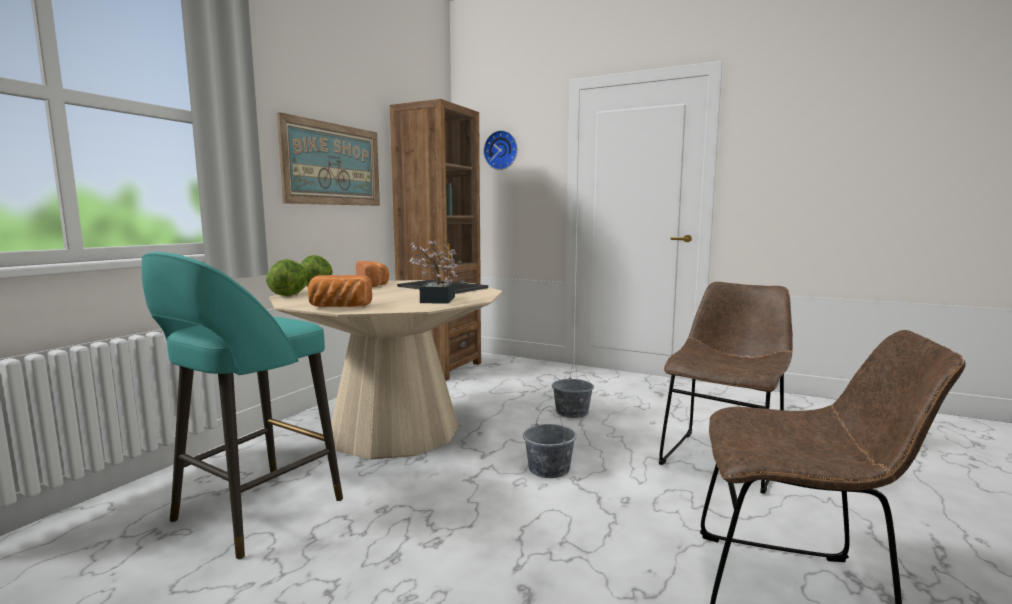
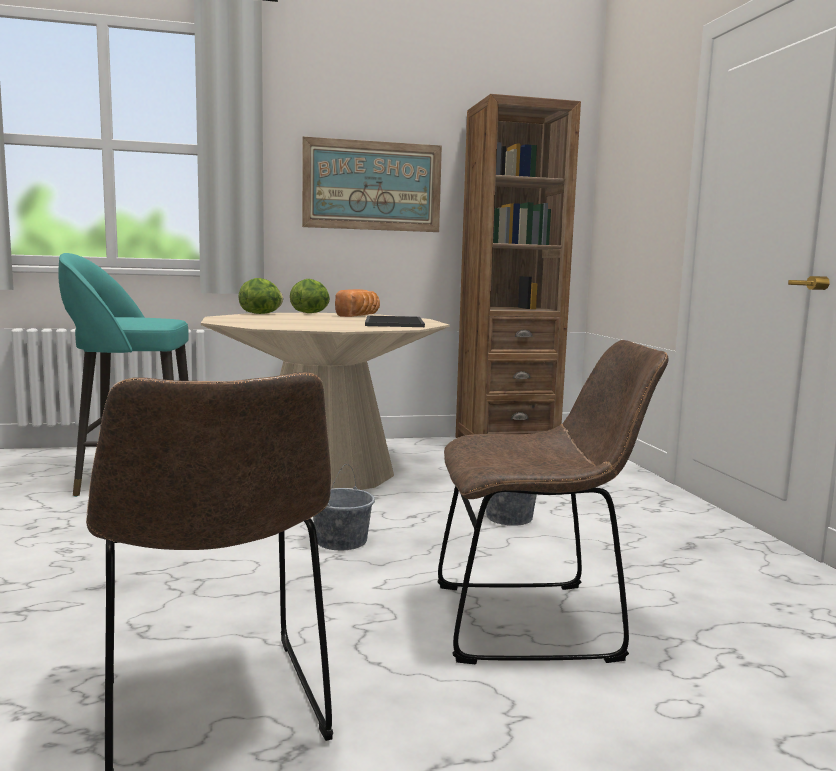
camera: 50 degrees right, 0 degrees up
(339, 307) = (229, 320): bread -> none
(436, 300) = (311, 326): potted plant -> none
(501, 150) = (633, 151): wall clock -> none

